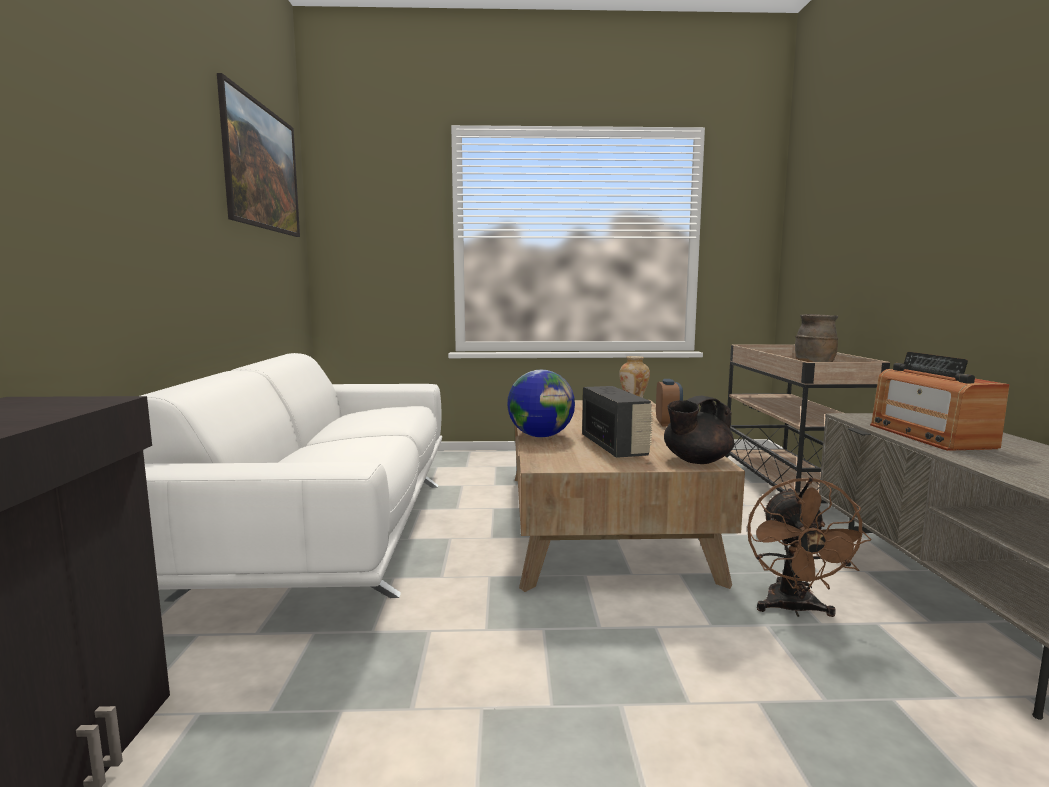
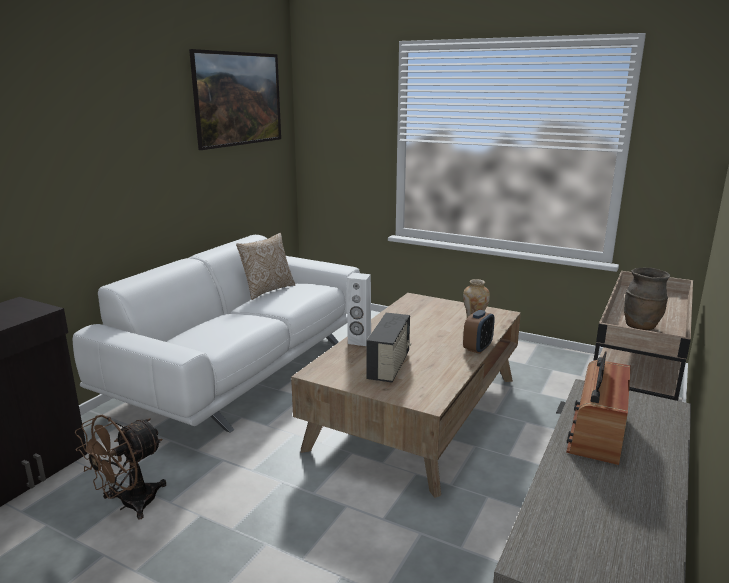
camera: 30 degrees right, 10 degrees up
(336, 418) = (267, 290): none -> pillow
(541, 436) = (359, 341): globe -> white speaker
(696, 461) = (421, 396): black teapot -> none
(794, 609) = (457, 530): brown fan -> brown fan (130, 504)

